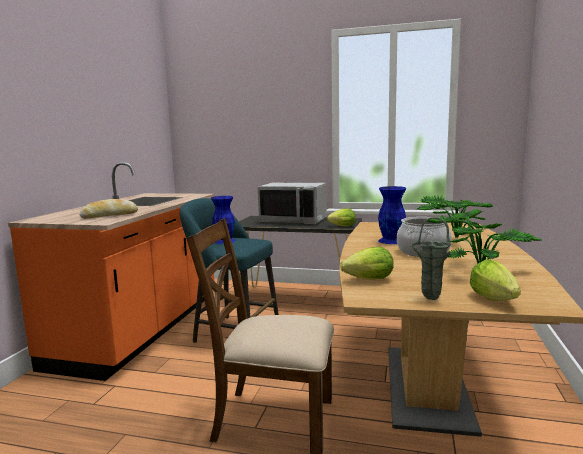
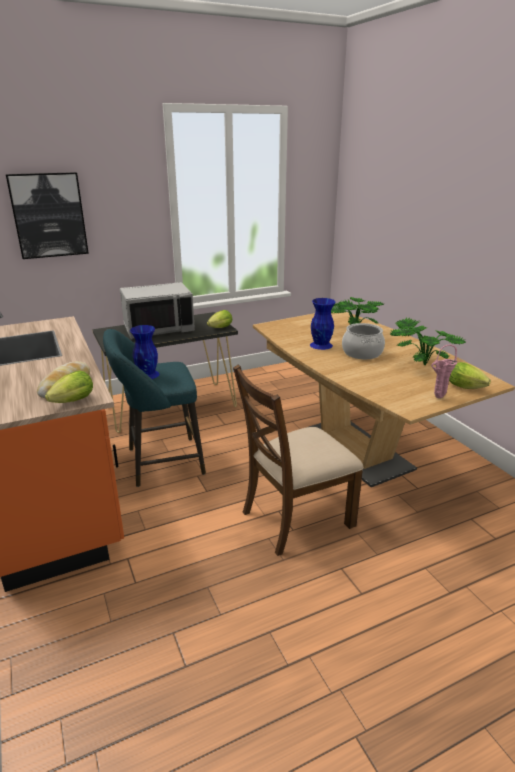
camera: 40 degrees left, 15 degrees up
(235, 122) = (49, 215): none -> picture
(366, 280) = (380, 393): lettuce -> lettuce (71, 402)
(428, 299) = (438, 398): green vase -> pink vase

